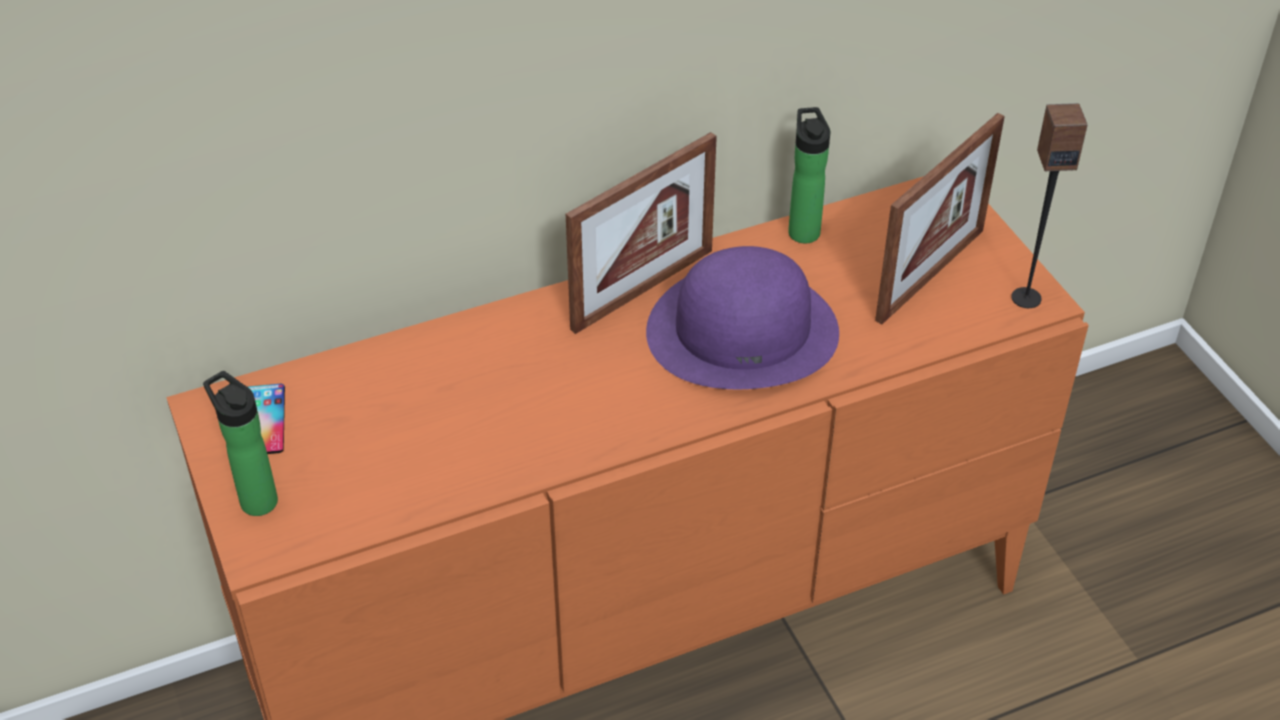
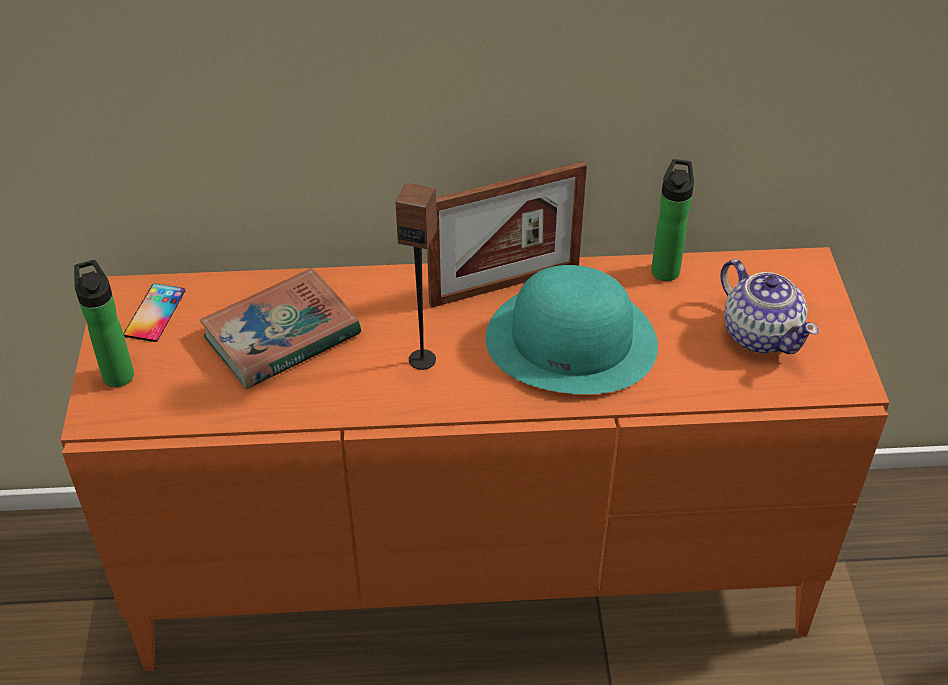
camera: 20 degrees right, 0 degrees up
(425, 408) = (282, 336): none -> book
(743, 330) = (572, 340): purple hat -> turquoise hat
(930, 274) = (760, 334): picture frame -> teapot
(1026, 297) = (839, 375): speaker -> speaker (422, 359)

